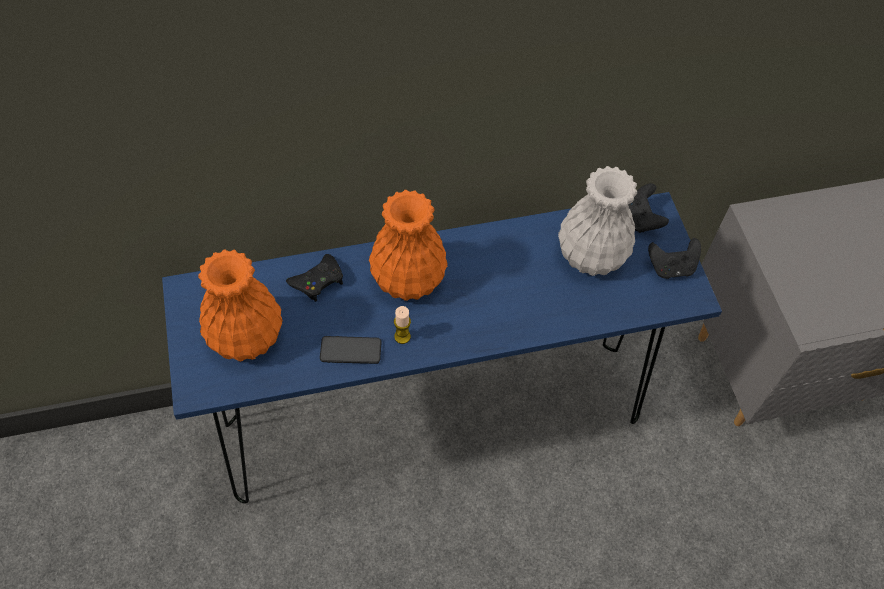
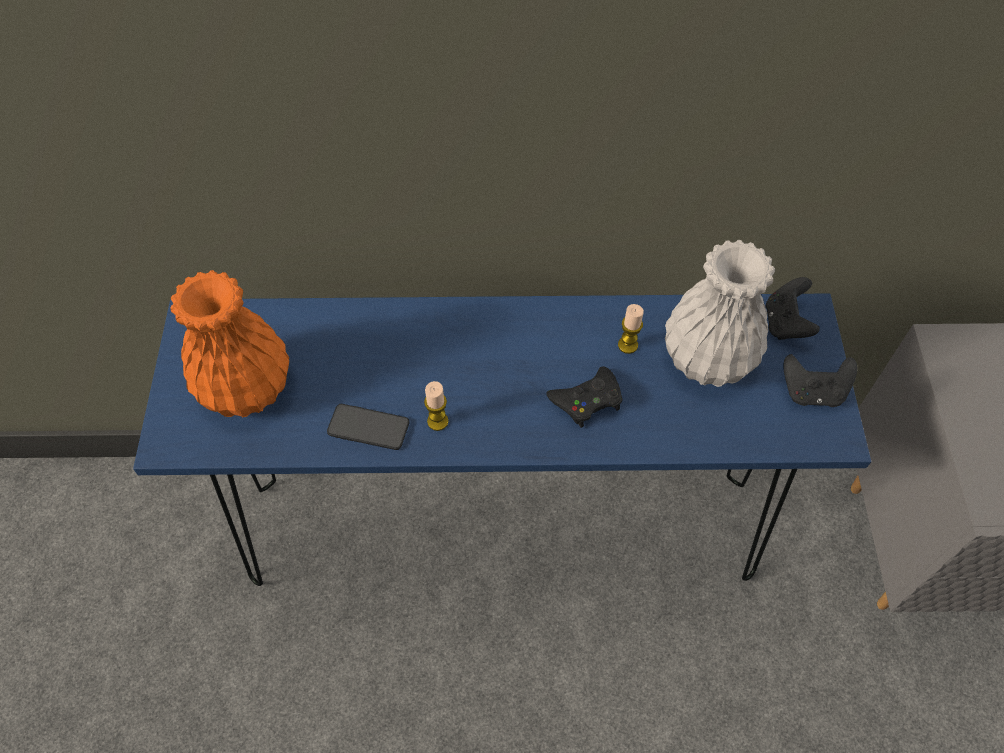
camera: 15 degrees right, 0 degrees up
(318, 281) = (352, 334): black game controller -> black game controller (587, 400)
(407, 277) = (464, 348): orange vase -> none
(530, 255) = (627, 345): none -> candle

